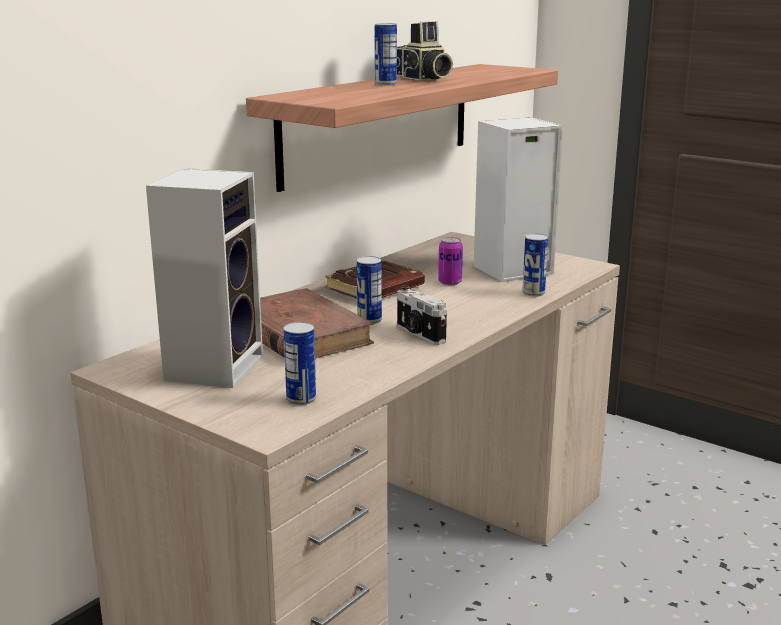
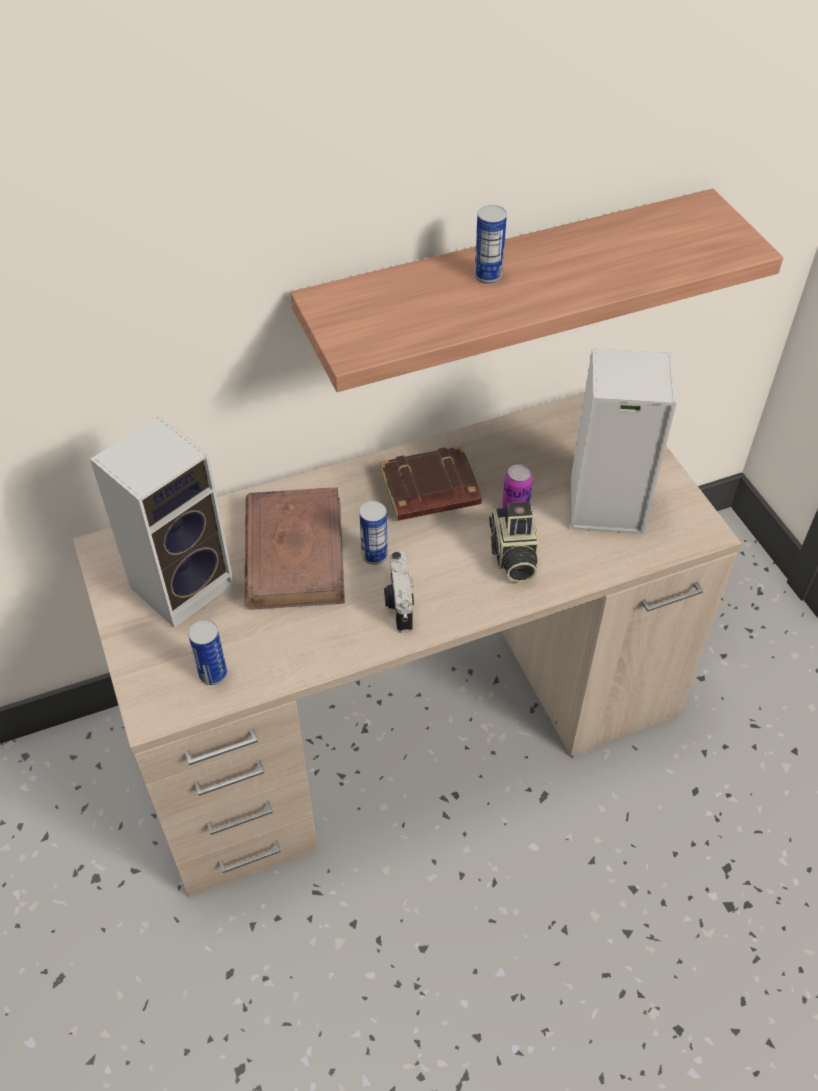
camera: 30 degrees right, 30 degrees up
(422, 79) = (555, 261): camera -> camera (512, 556)
(533, 293) = (583, 568): can -> none

